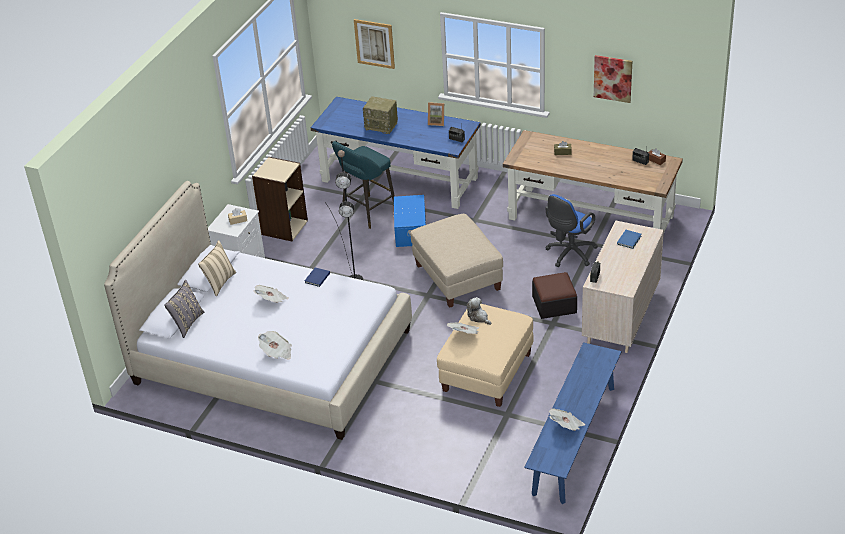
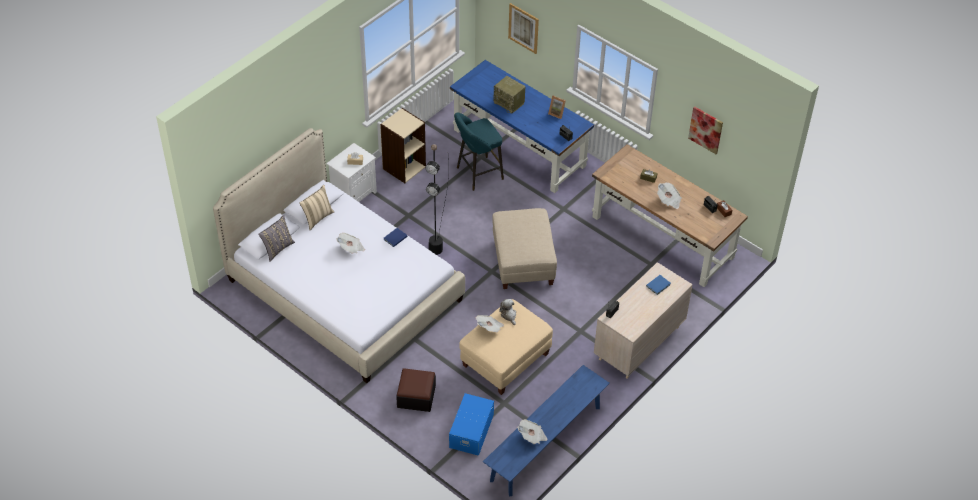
camera: 15 degrees right, 10 degrees up
(276, 352) = (334, 299): newspaper -> newspaper (669, 200)
(410, 230) = (505, 202): blue storage box -> blue storage box (470, 431)
(554, 304) = (590, 313): ottoman -> ottoman (416, 396)
(569, 254) = (626, 269): blue office chair -> none

